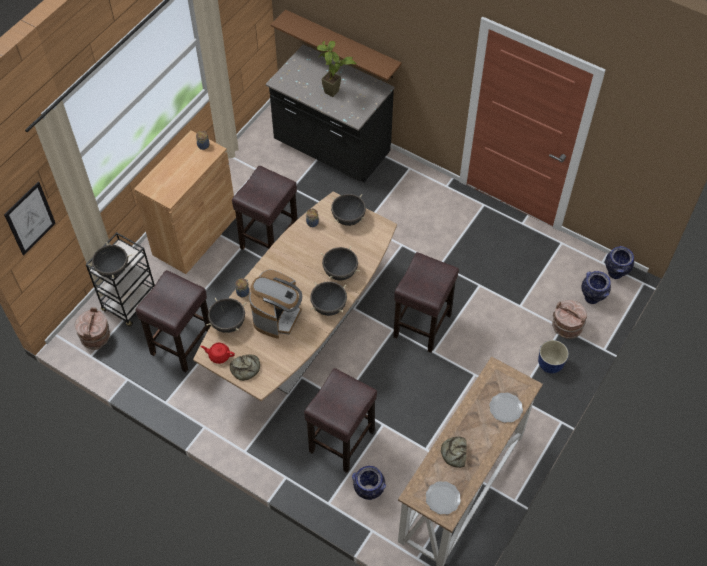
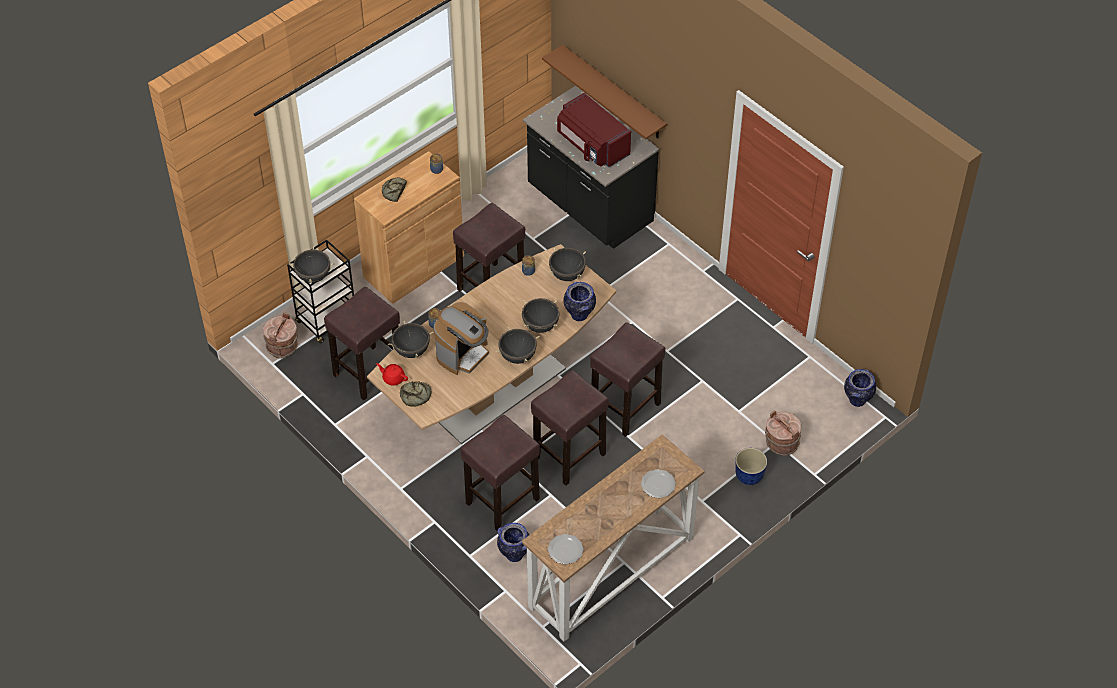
camera: 15 degrees right, 5 degrees down
(30, 218) = (241, 202): picture -> none
(335, 95) = (592, 145): potted plant -> red microwave
(387, 383) = (569, 457): none -> brown stool
(454, 453) = (592, 513): bread -> bread (394, 191)
(592, 298) = (821, 420): vase -> vase (579, 315)

